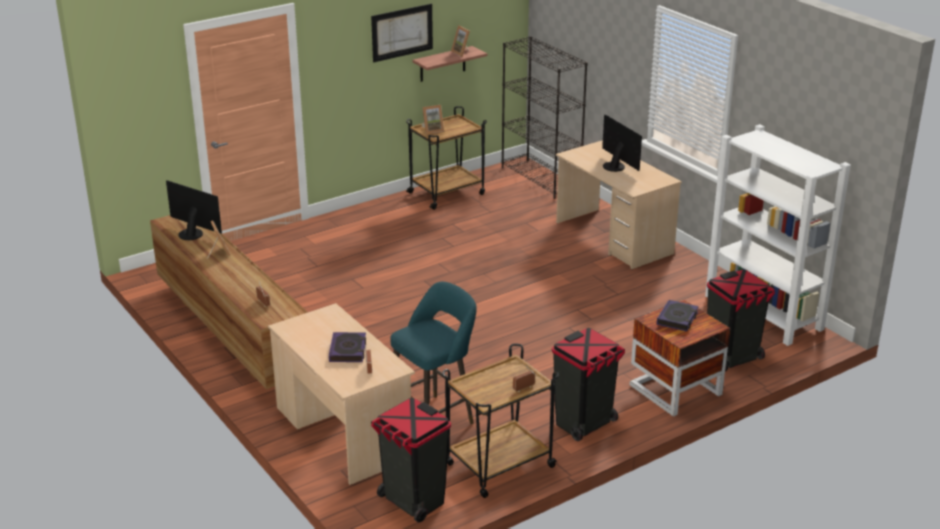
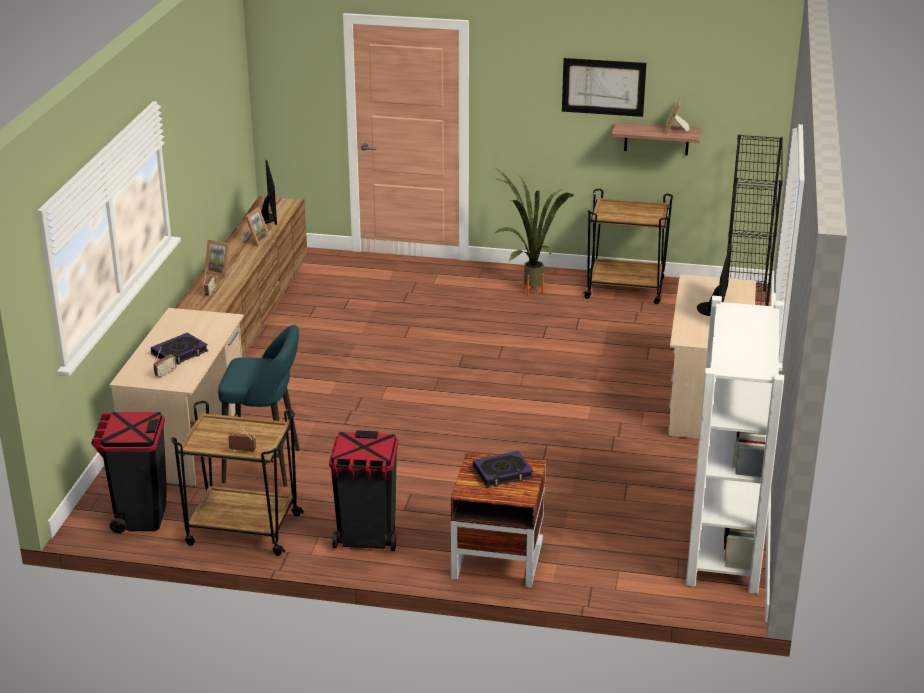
camera: 45 degrees right, 0 degrees up
(386, 221) = (526, 290): none -> potted plant
(432, 130) = (614, 209): picture frame -> picture frame (220, 271)
(732, 358) = (606, 564): black trash can -> none

